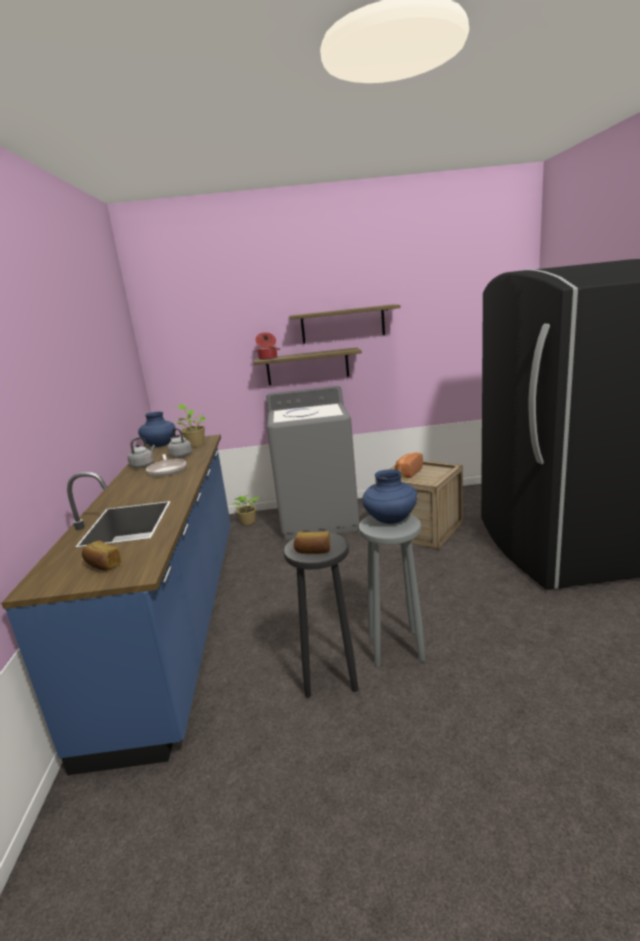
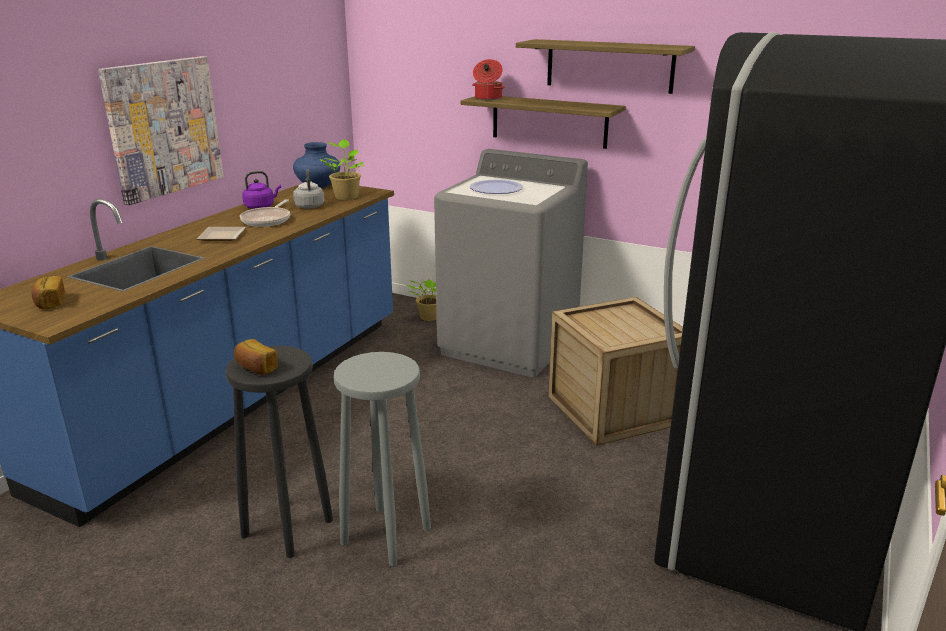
camera: 30 degrees right, 5 degrees up
(76, 412) = (164, 127): none -> picture
(143, 465) = (261, 207): grey kettle -> purple kettle
(153, 488) = (220, 237): none -> plate
(390, 519) = (386, 366): blue vase -> none
(408, 472) = (607, 318): bread -> none

